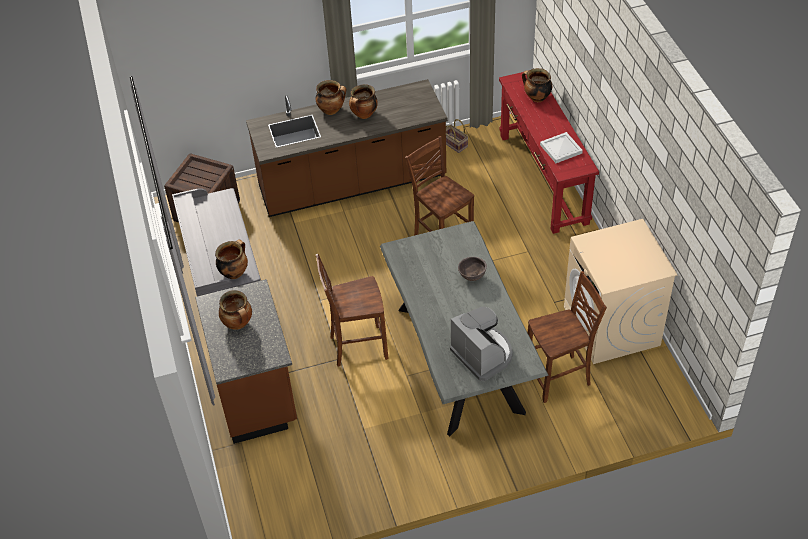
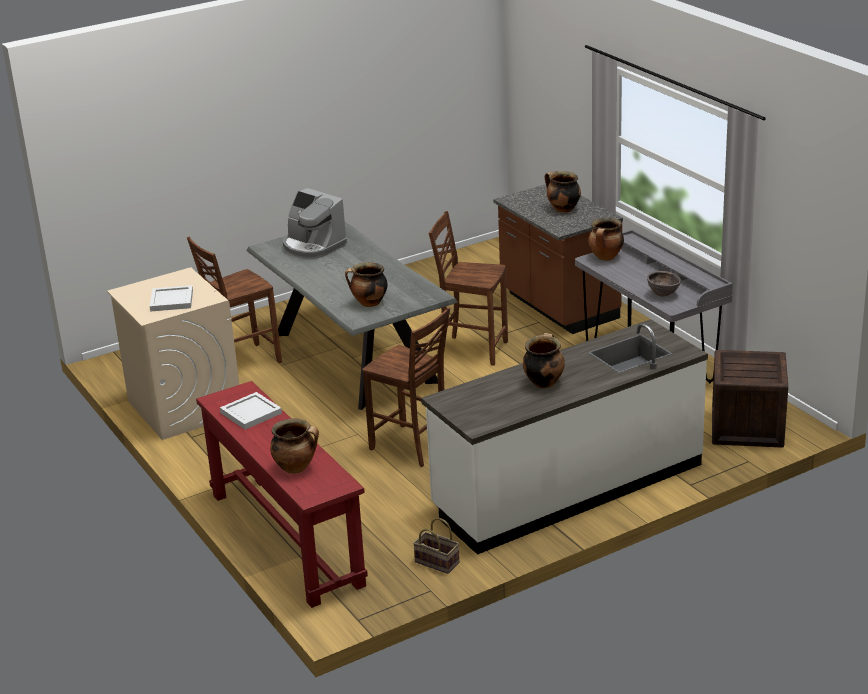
camera: 165 degrees right, 20 degrees down
(332, 110) = (594, 381): cooking pot -> cooking pot (369, 303)
(352, 184) = (567, 487): brown counter -> white counter
(357, 346) = (472, 350): brown chair -> brown chair turned 135 degrees counterclockwise
(472, 277) = (340, 289): brown bowl -> brown bowl (663, 295)
(618, 246) = (172, 300): none -> white tray

